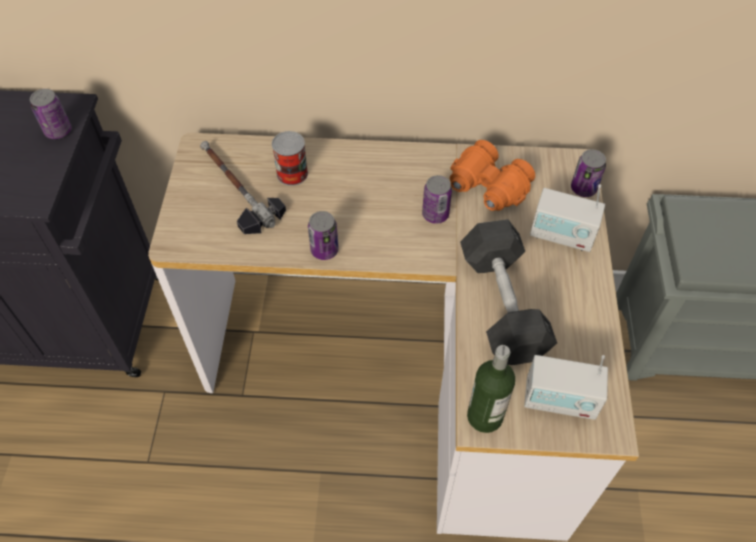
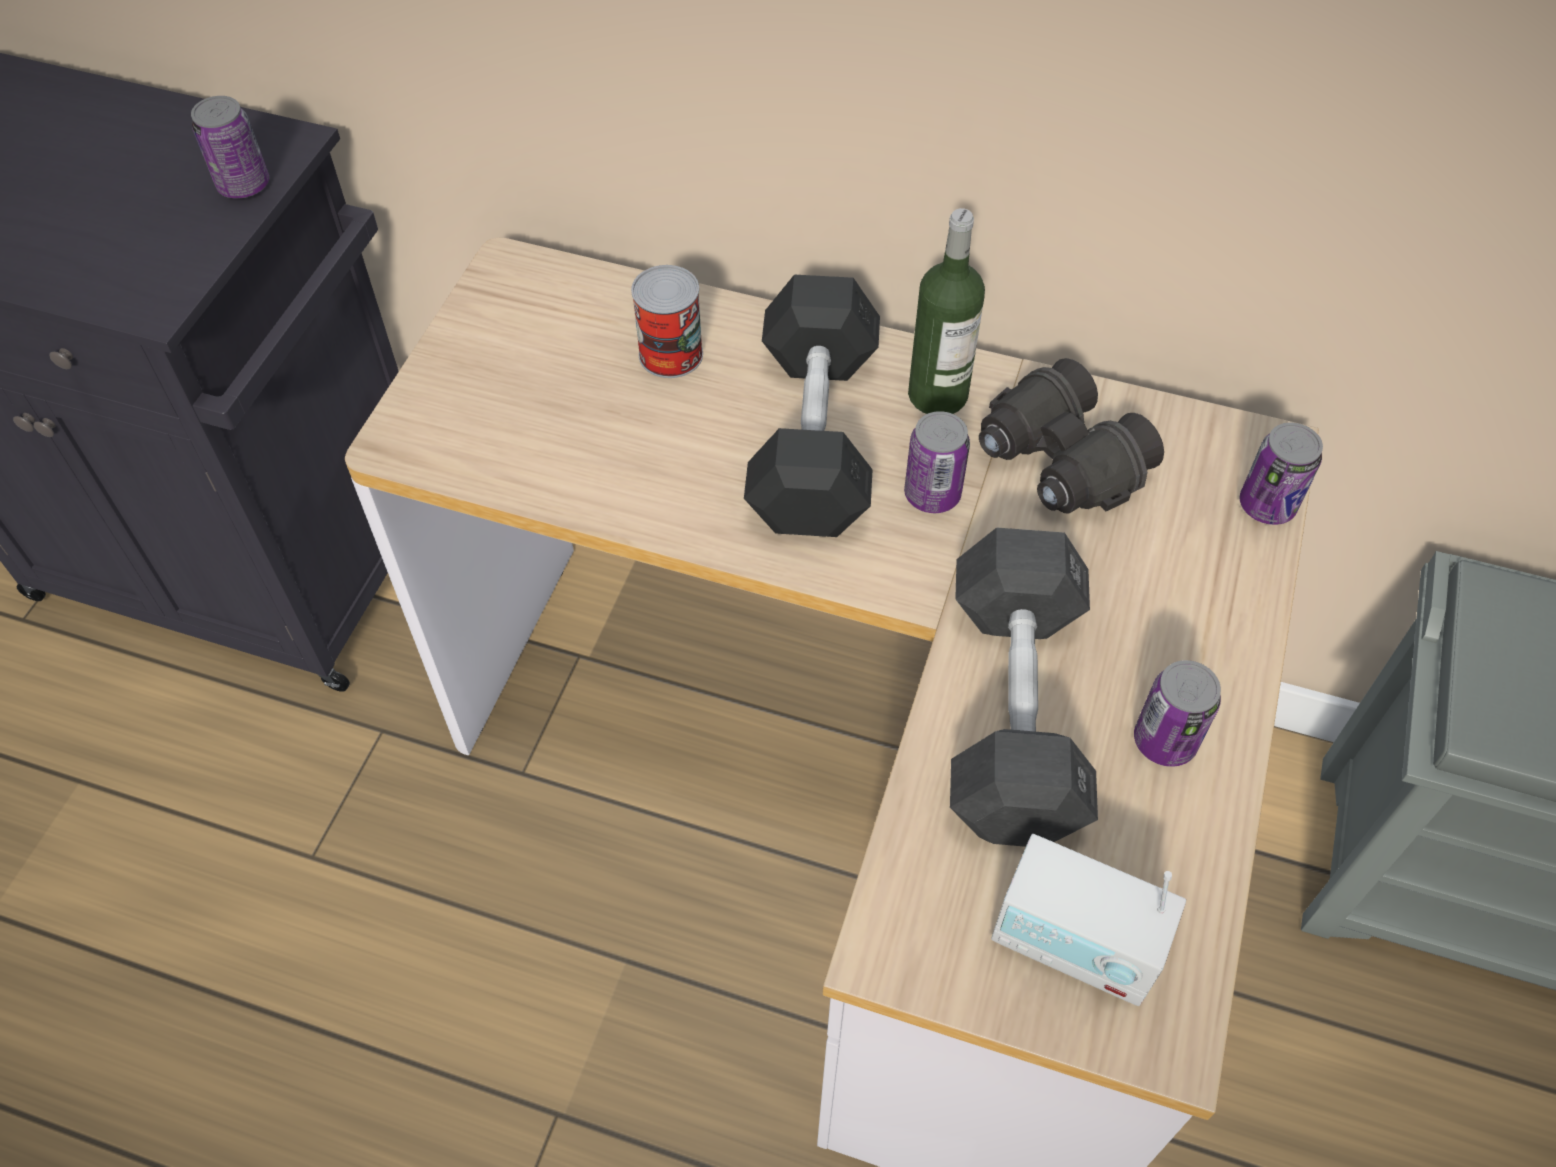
camera: 15 degrees right, 0 degrees up
(236, 189) = (552, 363): hammer -> none
(324, 250) = (684, 519): can -> can (1164, 741)
(372, 199) = (814, 437): none -> black dumbbell
(484, 416) = (901, 938): bottle -> bottle (937, 395)
(487, 188) = (1059, 463): orange binoculars -> black binoculars
(562, 235) = (1189, 593): radio -> none

